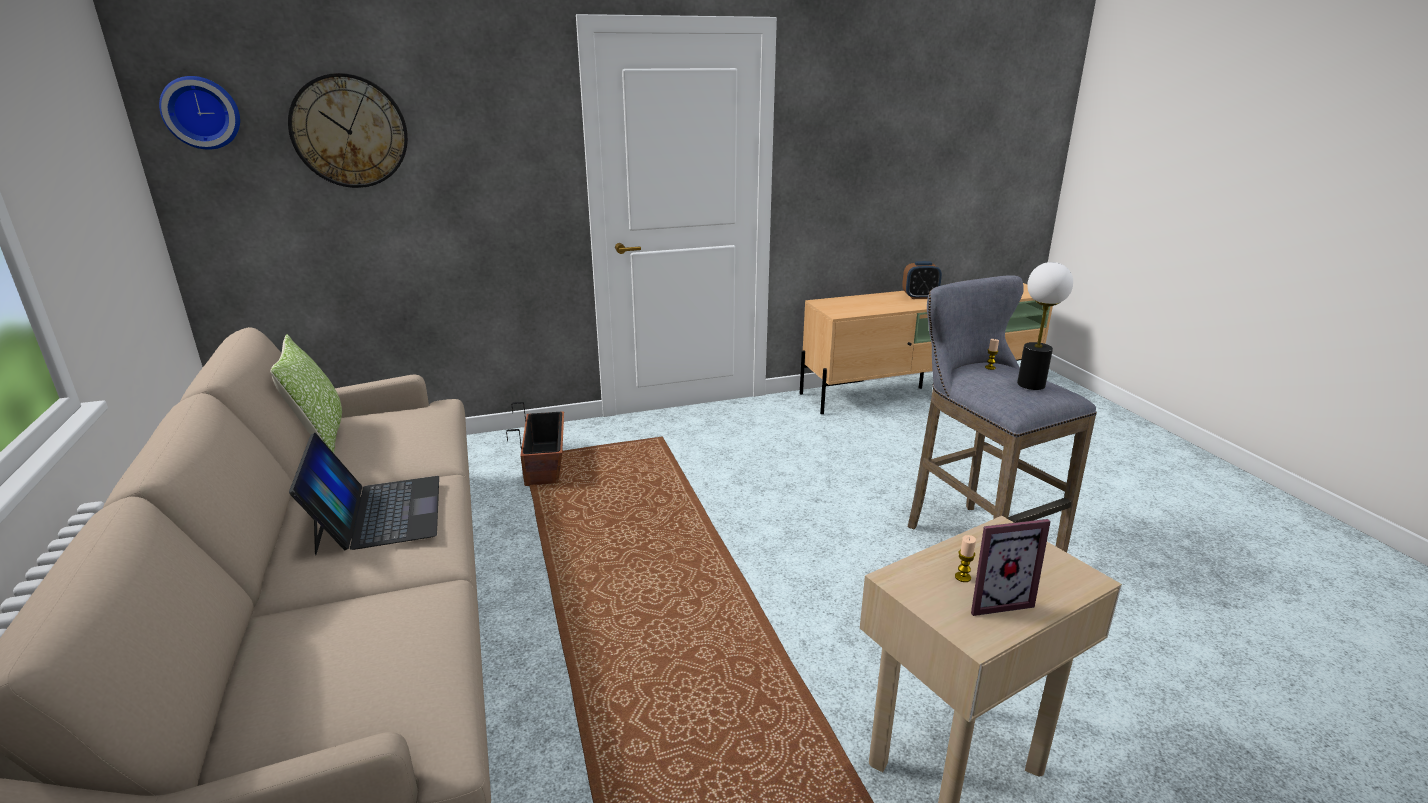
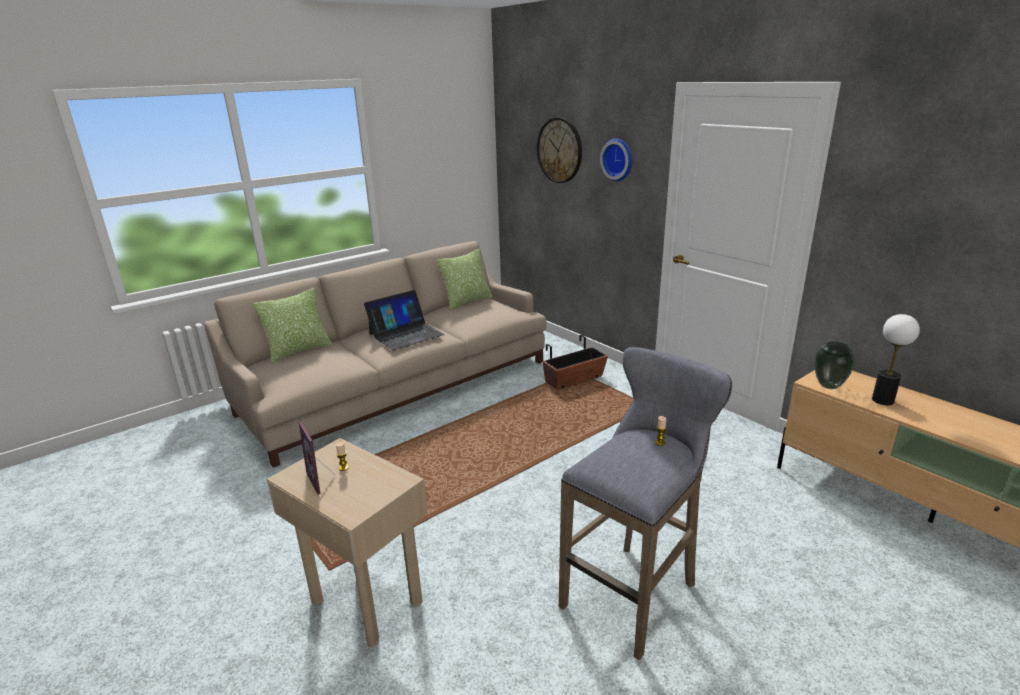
camera: 70 degrees right, 0 degrees up
(202, 112) = (514, 134): wall clock -> wall clock (618, 159)
(246, 673) = (299, 350): none -> pillow
(848, 311) = (828, 385): none -> vase
(919, 297) = (949, 416): alarm clock -> none
(1030, 384) = (634, 464): table lamp -> table lamp (883, 400)

